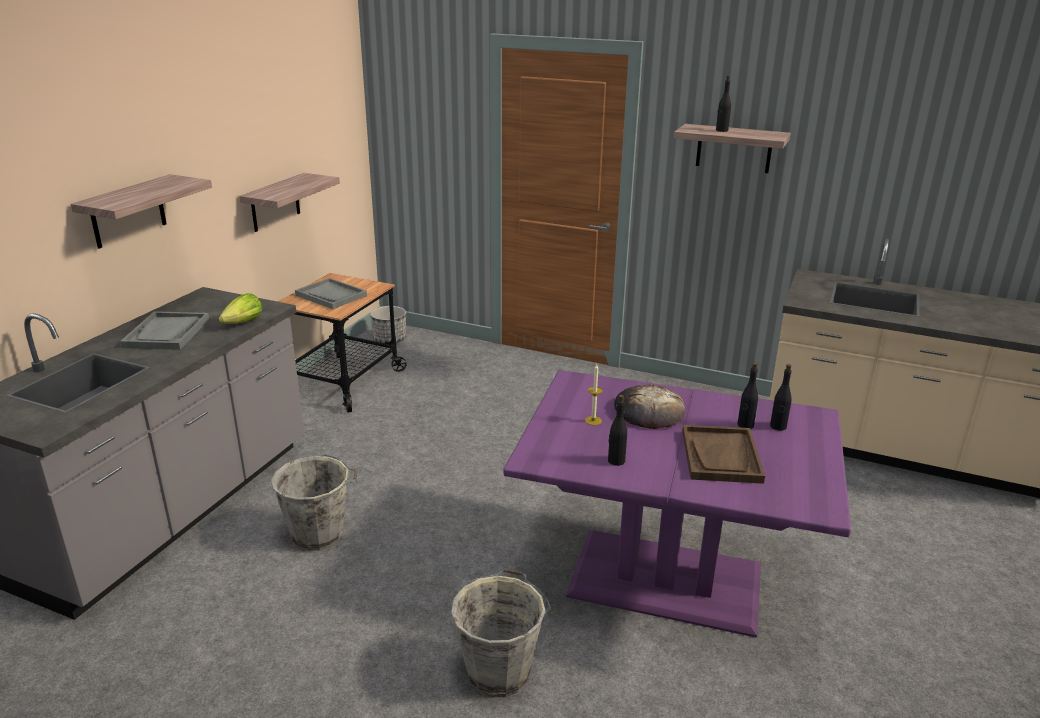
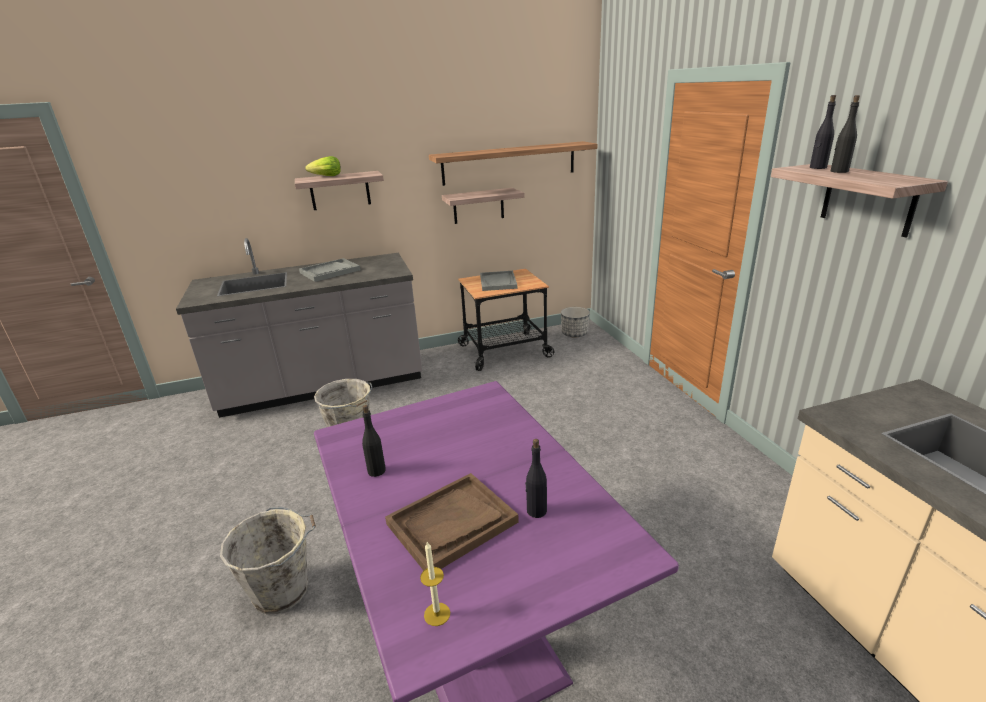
camera: 50 degrees right, 0 degrees up
(243, 323) = (368, 277): lettuce -> lettuce (326, 176)
(298, 142) = (509, 163): none -> shelf
(593, 420) = (431, 431): candle -> candle (437, 614)
(649, 411) = (485, 447): bread -> none
(778, 426) = (564, 534): black bottle -> black bottle (817, 167)

